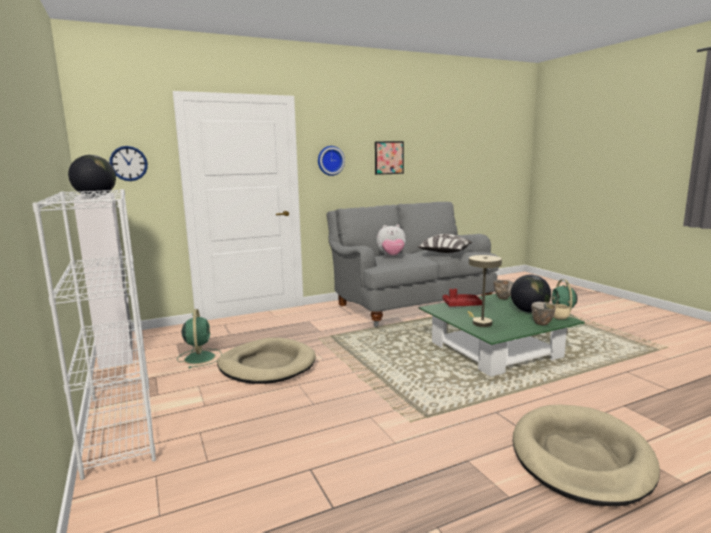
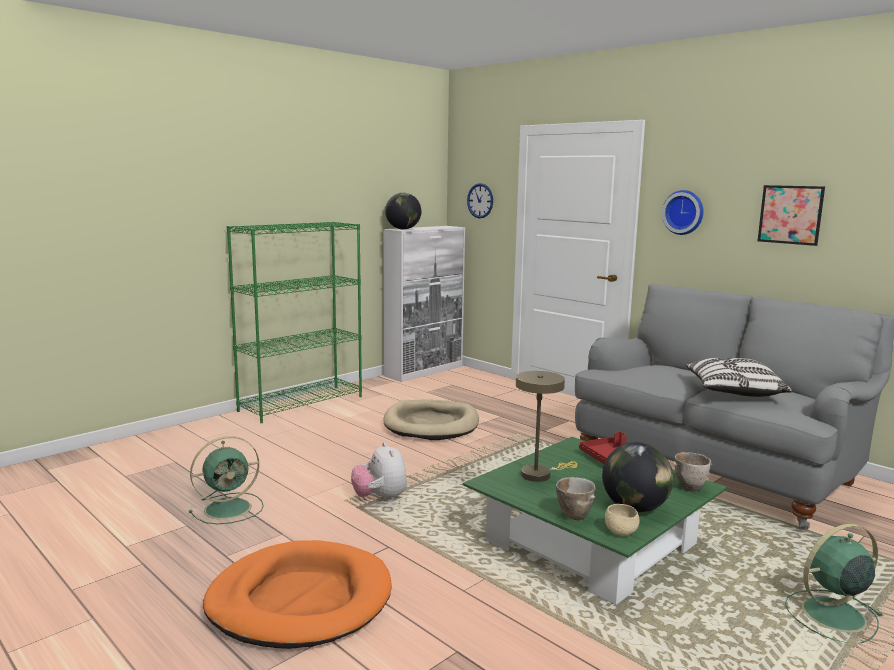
camera: 70 degrees right, 0 degrees up
(119, 426) = (302, 403): white bookcase -> green bookcase
(200, 357) = (429, 398): green fan -> green fan (230, 508)
(391, 256) = (648, 368): plush toy -> plush toy (380, 498)
(580, 458) = (300, 600): beige dog bed -> orange dog bed

